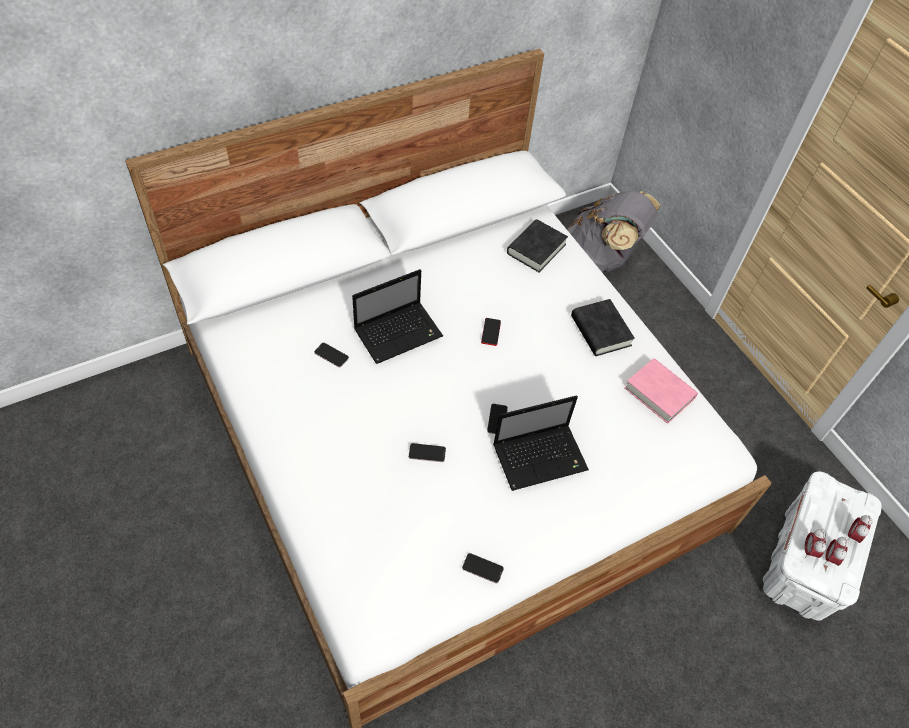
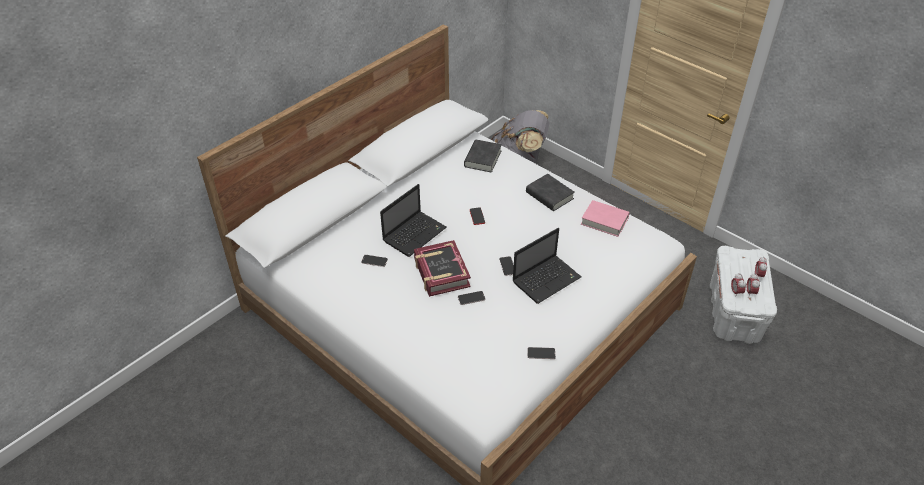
camera: 15 degrees left, 10 degrees down
(405, 401) = (441, 273): none -> book

